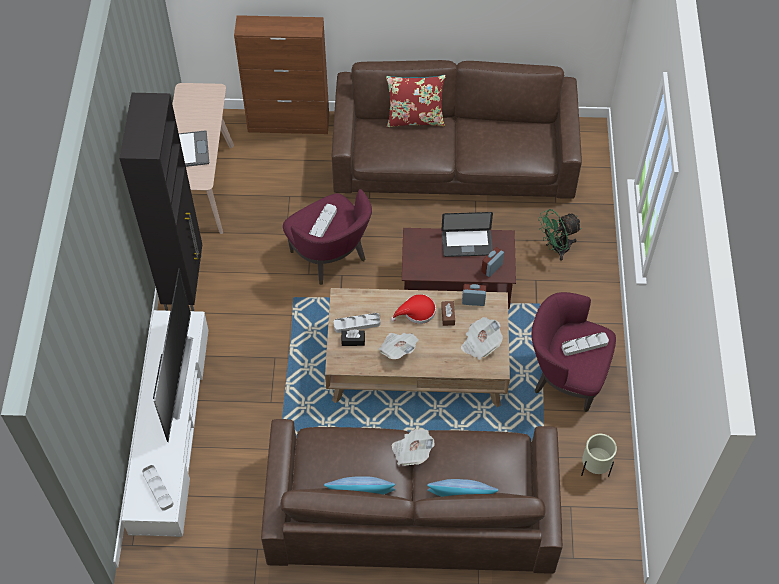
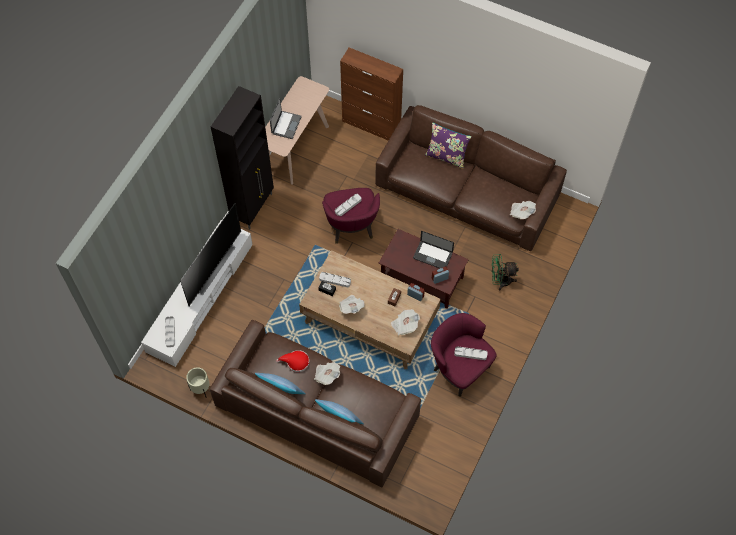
camera: 25 degrees right, 5 degrees up
(415, 118) = (446, 156): red pillow -> purple pillow
(416, 312) = (376, 288): red hat -> red hat (295, 362)
(547, 150) = (521, 212): none -> newspaper
(594, 468) = (444, 434): beige planter -> beige planter (200, 389)

